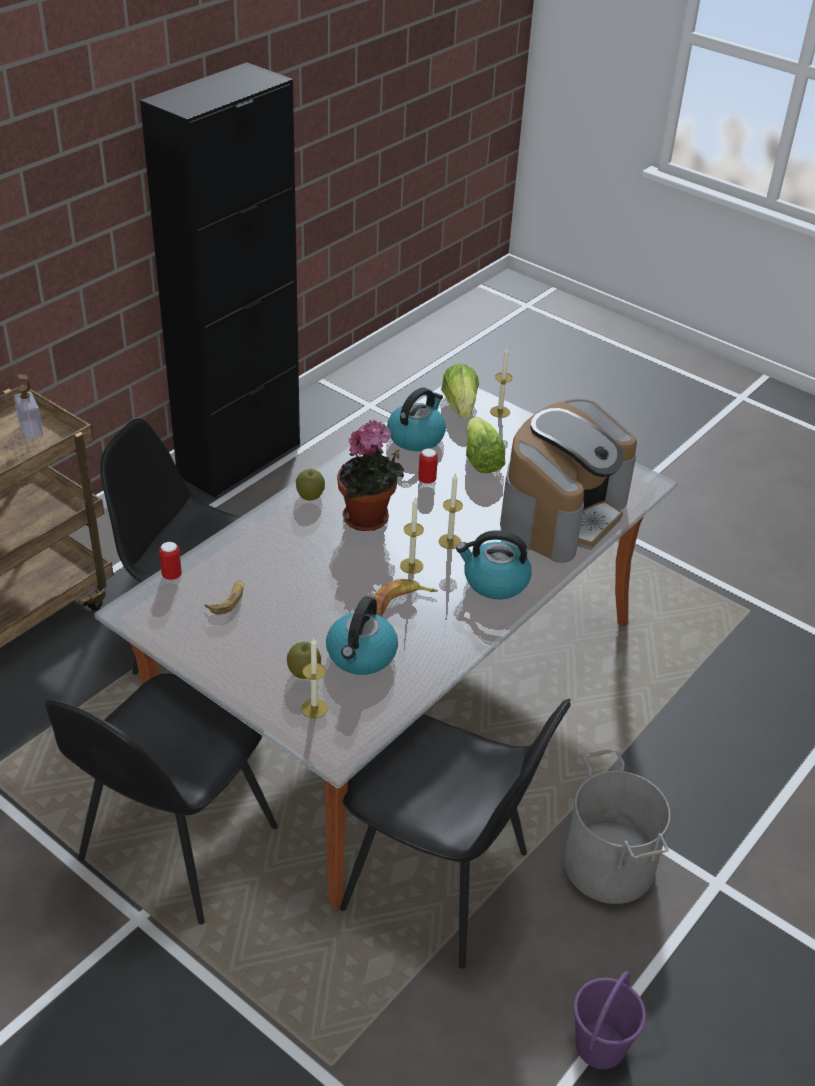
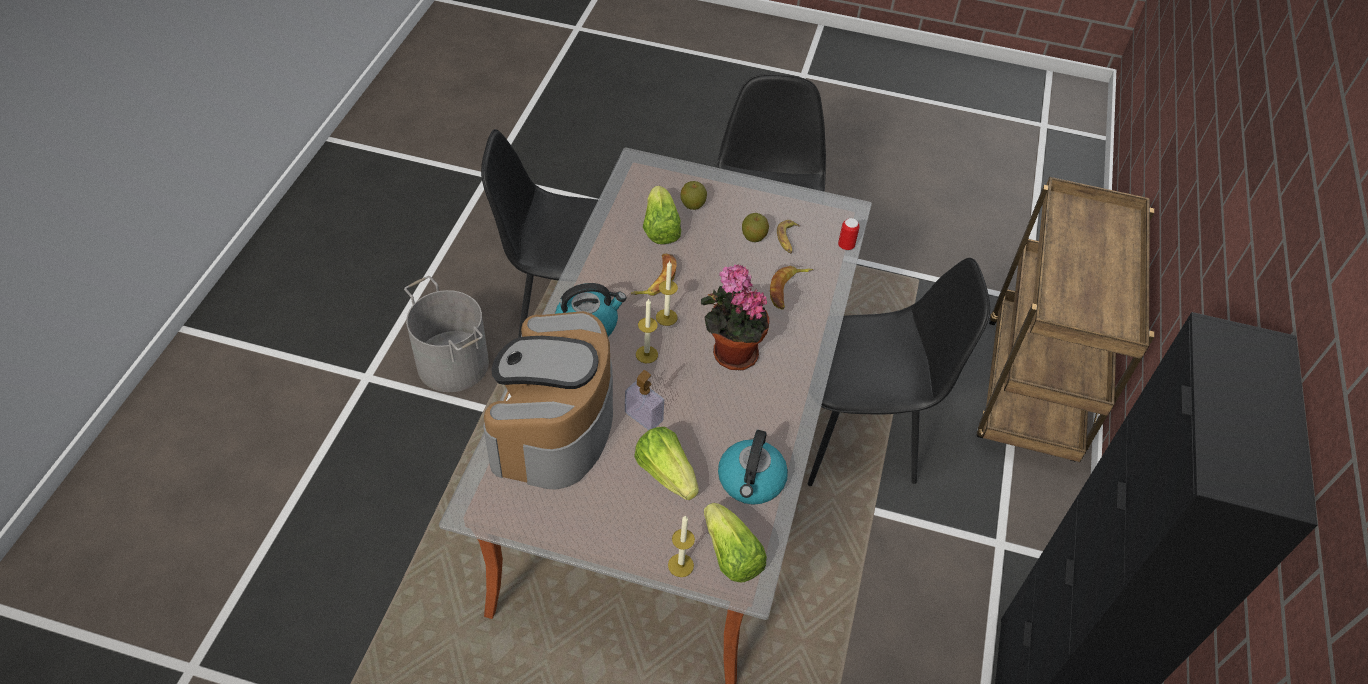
camera: 155 degrees right, 10 degrees up
(31, 429) = (1090, 320): soap dispenser -> soap dispenser (643, 416)
(271, 554) = (788, 289): none -> banana
(310, 496) = (801, 361): apple -> apple (753, 237)
(314, 708) = (669, 184): candle -> none
(361, 656) = (660, 228): kettle -> lettuce
(427, 480) = (706, 422): can -> none
(599, 1046) = (436, 256): purple bucket -> none

